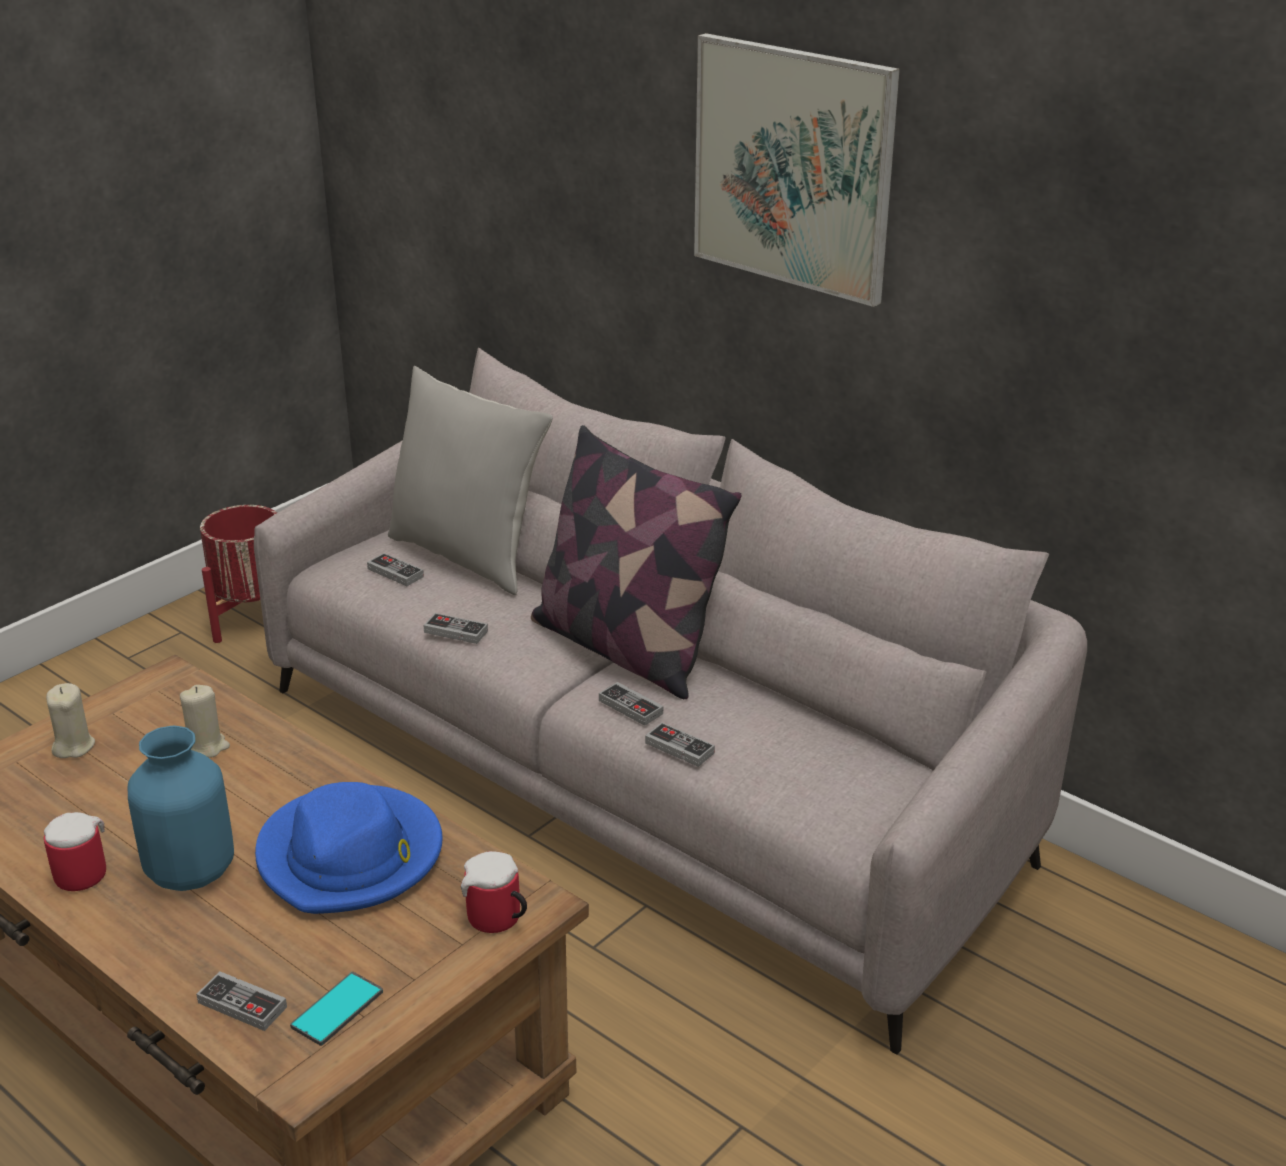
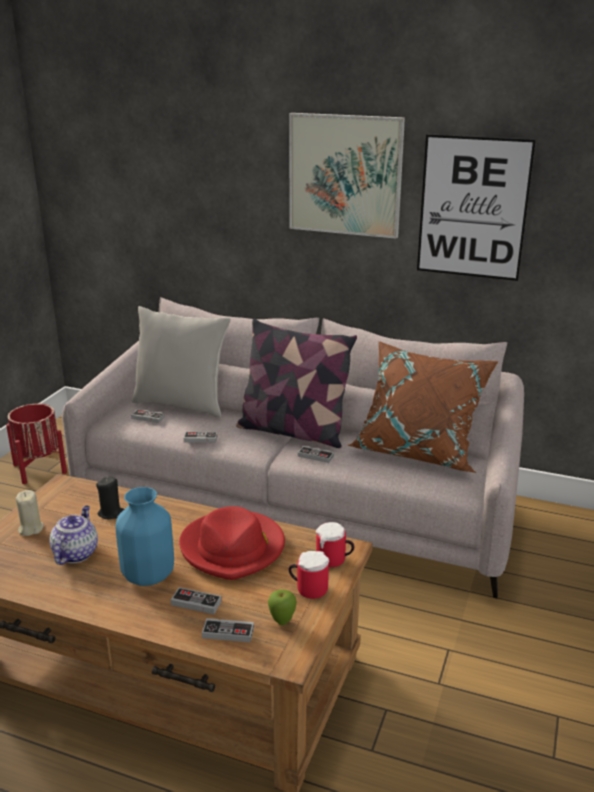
camera: 20 degrees left, 5 degrees down
(77, 871) = (80, 590): mug -> mug (308, 588)
(110, 805) = (75, 553): none -> teapot
(206, 746) = (111, 513): beige candle -> black candle
(337, 1009) = (282, 622): phone -> apple
(351, 856) = (233, 548): blue hat -> red hat
(679, 748) = (353, 469): game controller -> game controller (196, 603)
(829, 734) = (419, 450): none -> brown pillow
(1017, 269) = (473, 208): none -> picture

